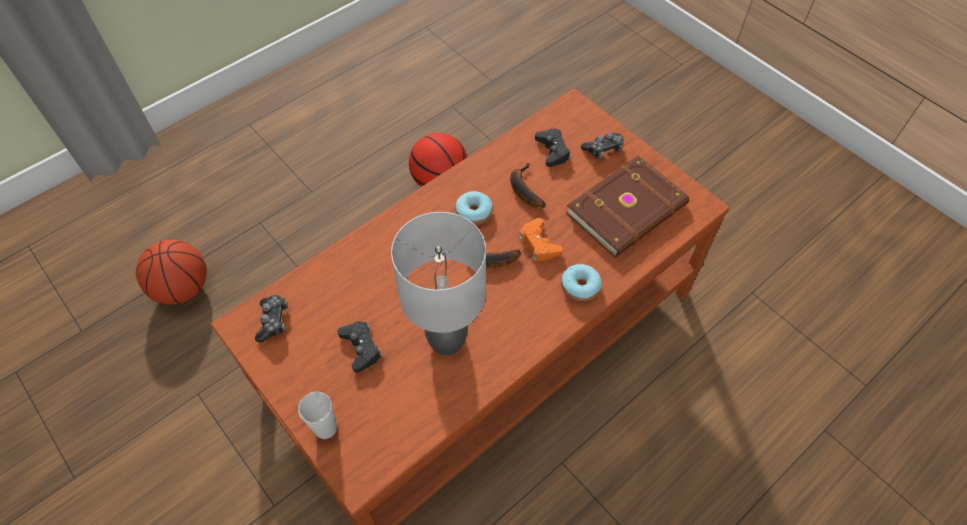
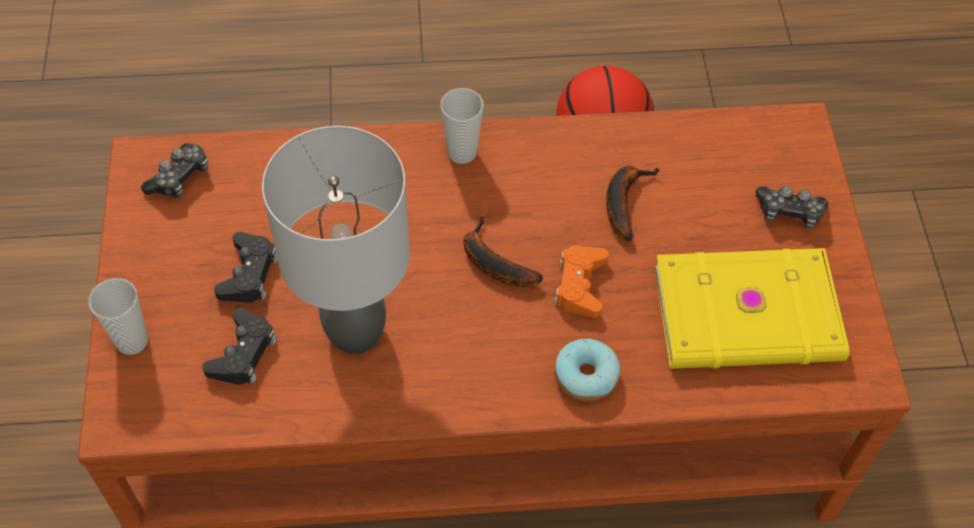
camera: 35 degrees right, 0 degrees up
(183, 289) = (182, 96): basketball -> none
(421, 213) = (462, 152): none -> cup
(474, 212) = (530, 192): donut -> none
(552, 151) = (712, 172): black game controller -> black game controller (243, 353)
(628, 210) = (748, 317): brown book -> yellow book

